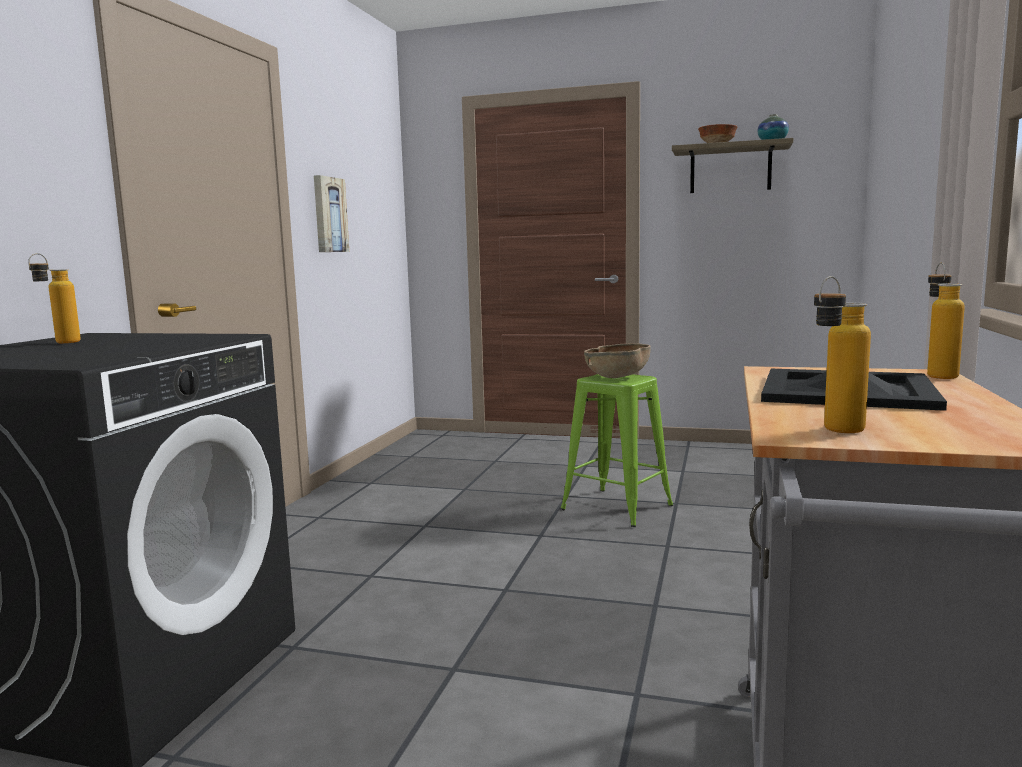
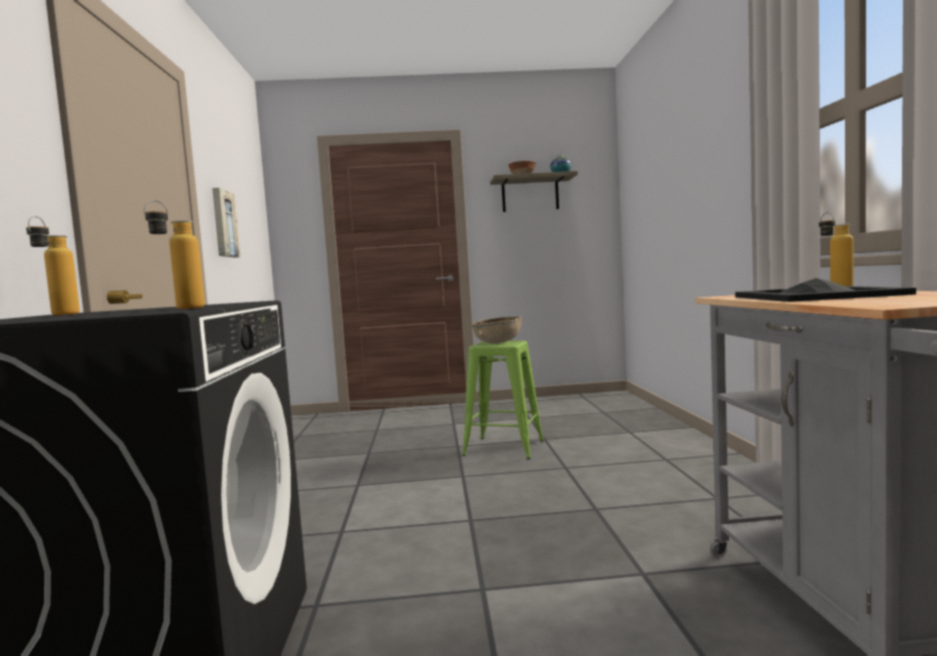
camera: 20 degrees left, 5 degrees down
(834, 432) = (903, 302): bottle -> bottle (179, 309)

